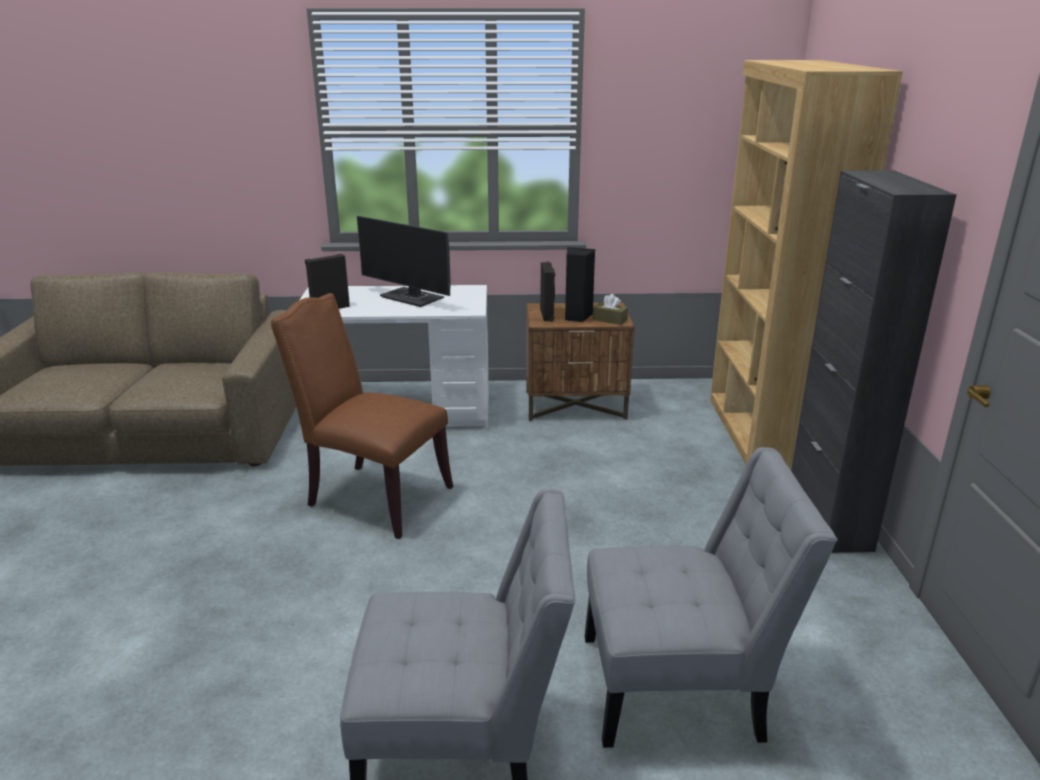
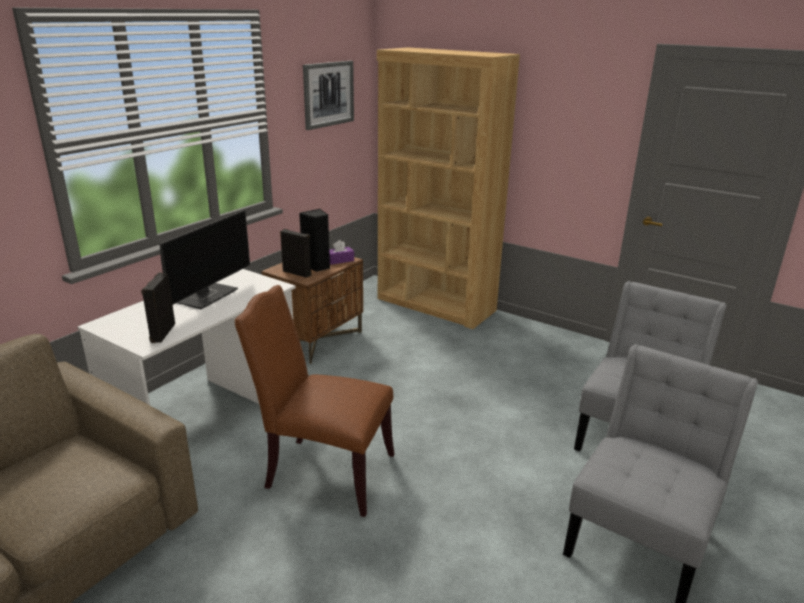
camera: 55 degrees left, 0 degrees up
(373, 497) = (324, 472): brown chair -> brown chair turned 45 degrees clockwise
(413, 298) = (207, 296): monitor -> monitor turned 45 degrees counterclockwise
(610, 320) = (340, 260): brown tissue box -> purple tissue box
(695, 117) = (328, 94): none -> picture
(828, 520) = (535, 330): black cabinet -> none

